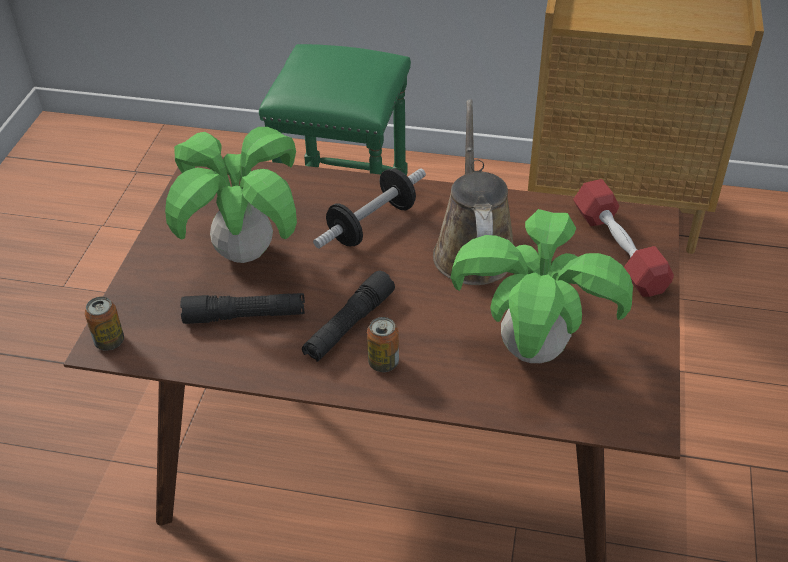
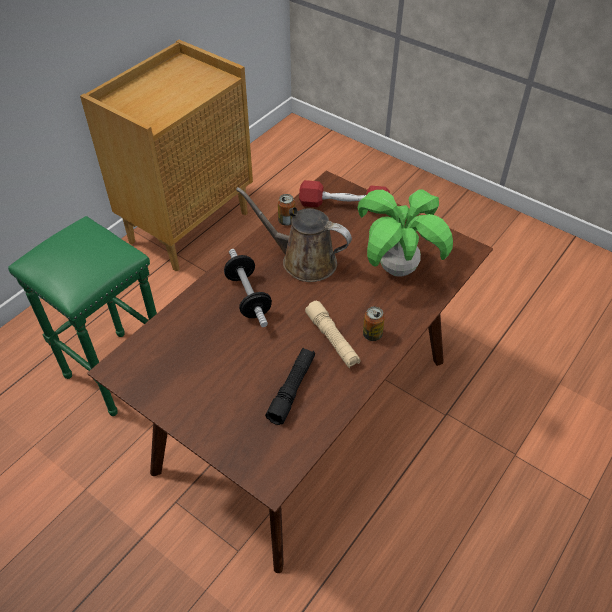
camera: 65 degrees left, 5 degrees up
(109, 342) = (270, 475): can -> can (286, 221)
(245, 253) = (230, 371): potted plant -> none
(349, 325) = (332, 340): black flashlight -> beige flashlight

